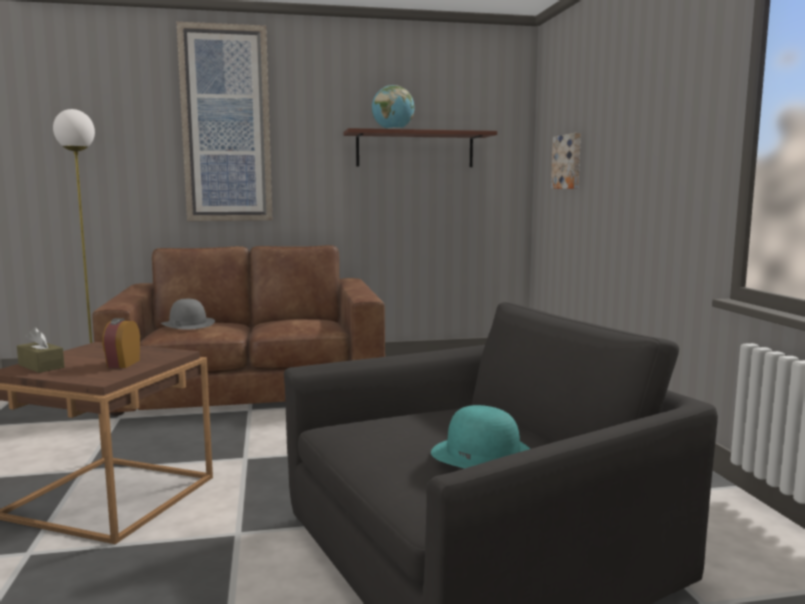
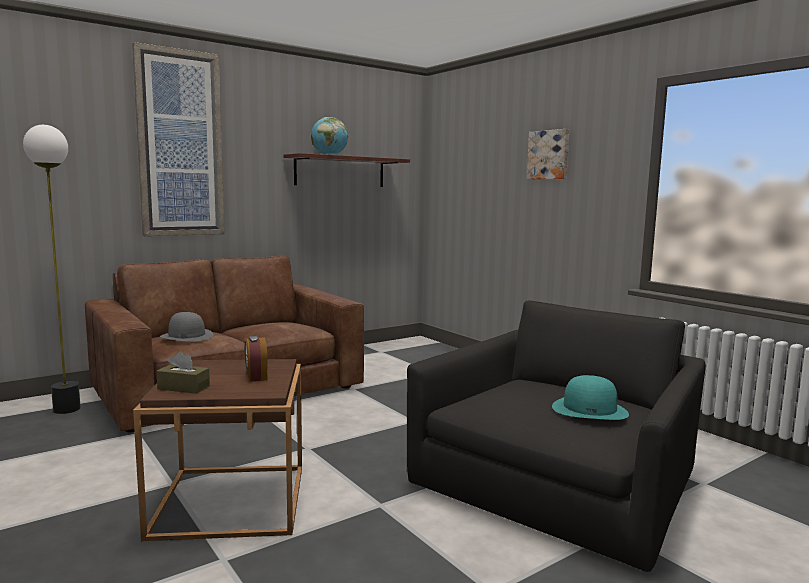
camera: 25 degrees left, 0 degrees up
(568, 162) = (468, 186): picture -> picture (549, 155)

